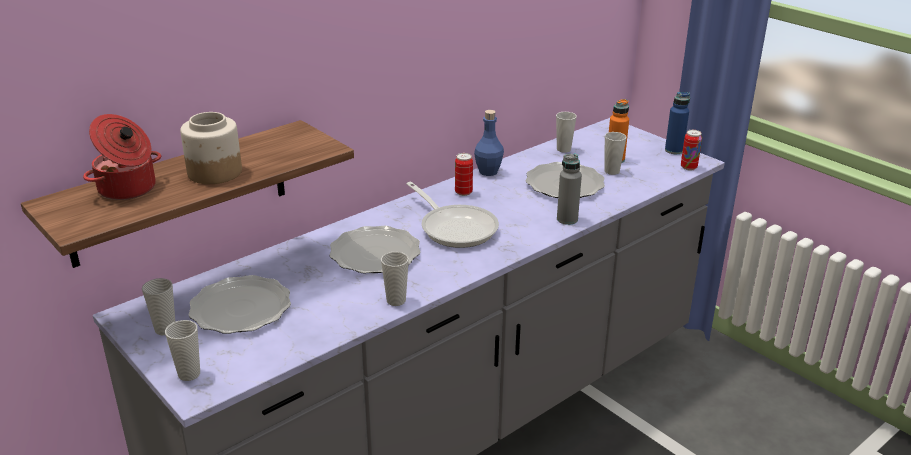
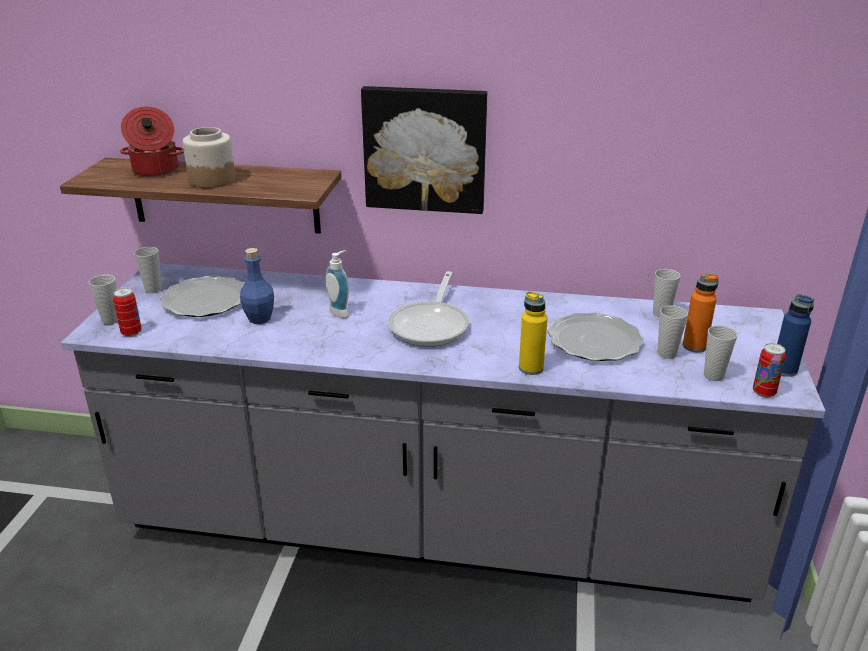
camera: 50 degrees right, 0 degrees up
(374, 72) = (425, 149): none -> picture
(374, 254) = (341, 312): plate -> soap dispenser
(396, 301) = (286, 349): cup -> cup (713, 376)
(463, 192) = (495, 304): can -> can (131, 333)
(488, 172) = (550, 299): blue bottle -> blue bottle (259, 319)
(567, 219) = (531, 368): grey bottle -> yellow bottle

